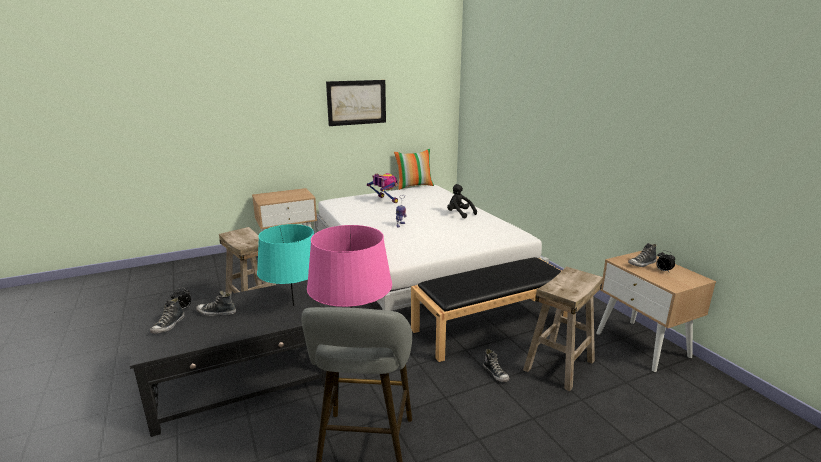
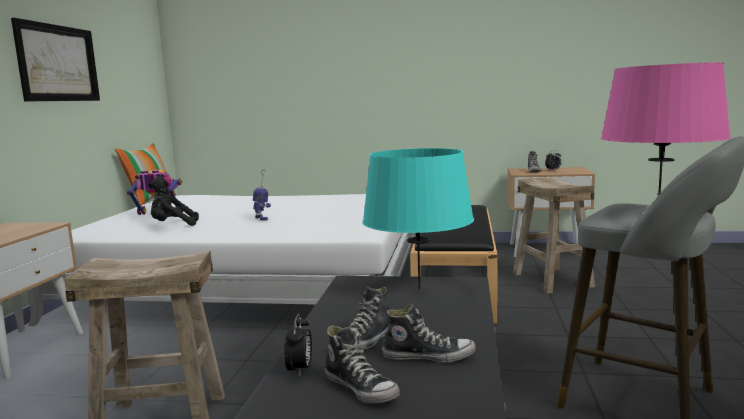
camera: 55 degrees left, 10 degrees down
(459, 214) = (285, 201): black plush toy -> black plush toy (172, 225)
(495, 373) = (543, 304): shoe -> shoe (428, 356)

